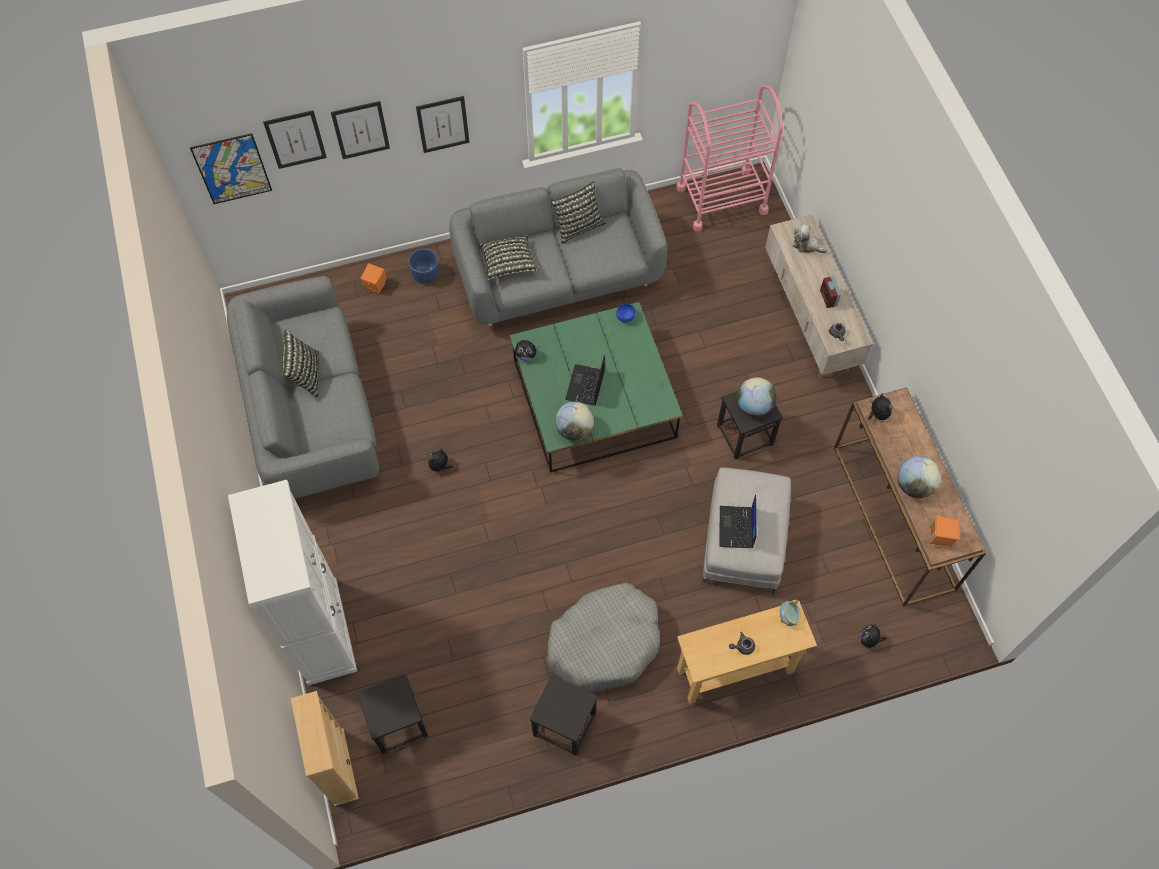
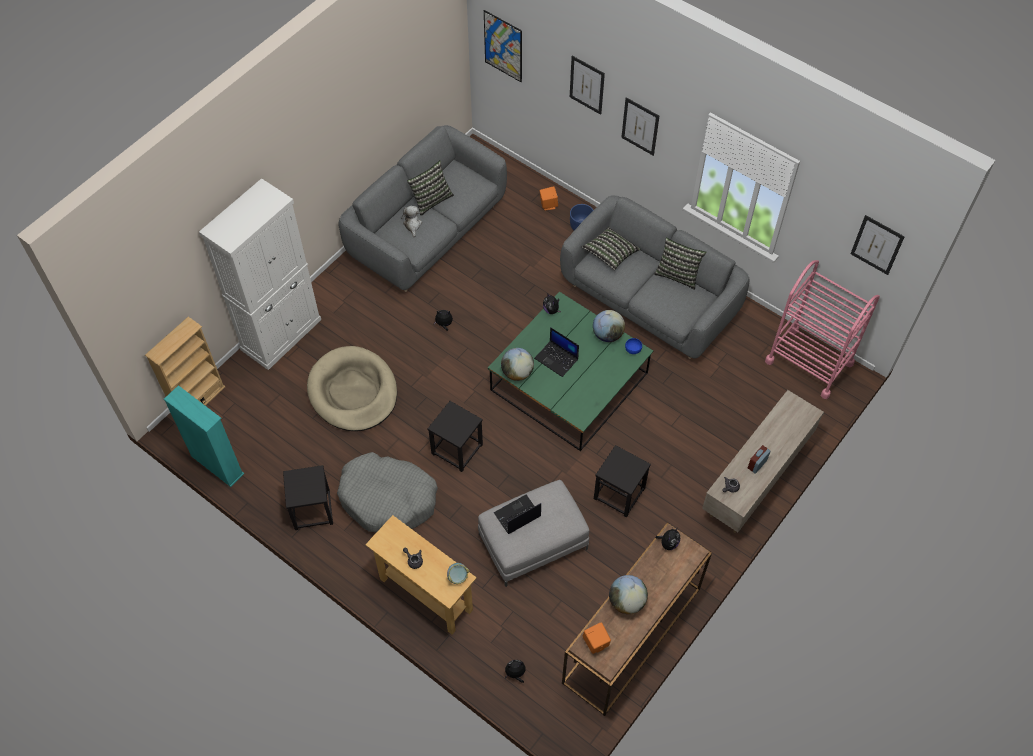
camera: 55 degrees right, 5 degrees down
(295, 139) = (545, 57): picture -> picture (877, 245)
(398, 723) = (248, 414): black stool -> black stool (456, 449)
(437, 793) = (217, 465): none -> turquoise bookcase
(452, 601) = (353, 391): none -> beige dog bed
(585, 386) = (557, 359): laptop -> laptop turned 120 degrees counterclockwise
(754, 406) = (625, 469): globe -> globe (607, 334)
(806, 245) = (791, 423): plush toy -> plush toy (412, 225)

